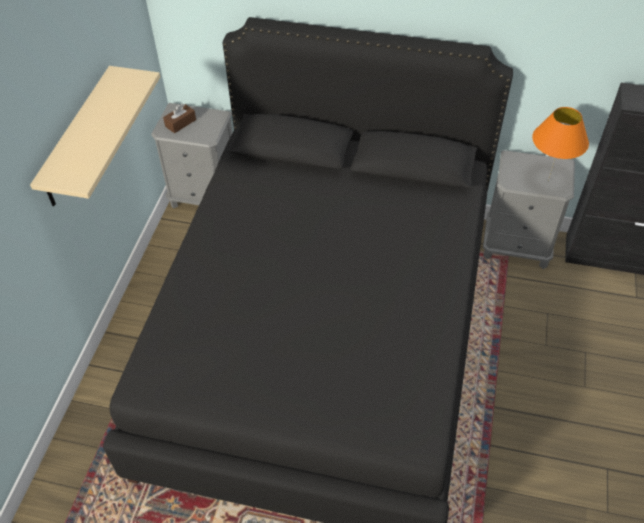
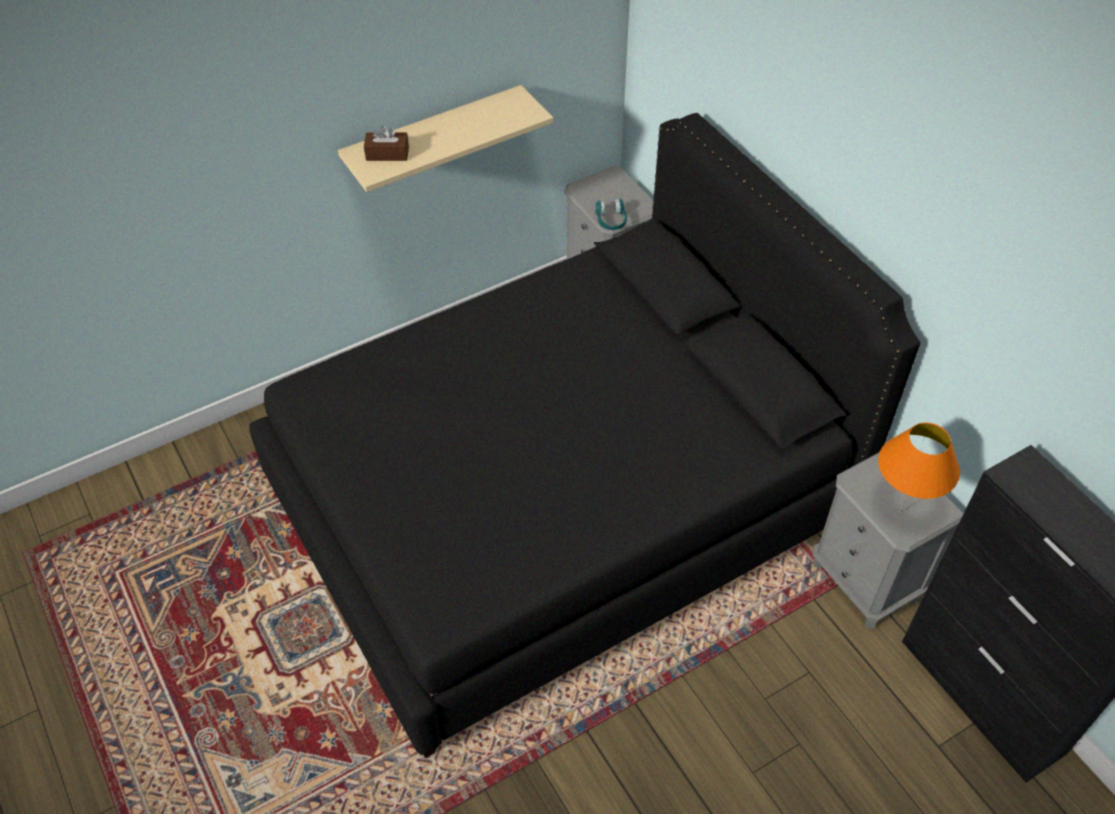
camera: 45 degrees right, 0 degrees up
(180, 123) = (602, 191): brown tissue box -> brown tissue box (387, 153)
(208, 136) = (611, 221): none -> turquoise headphones

